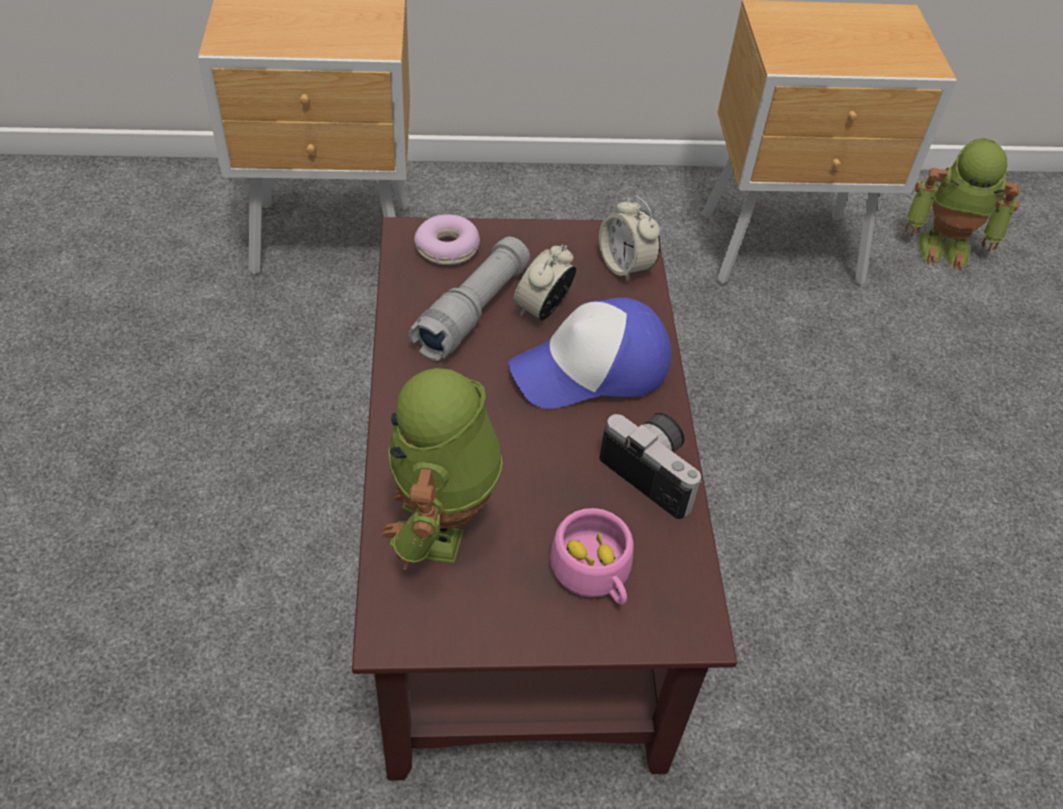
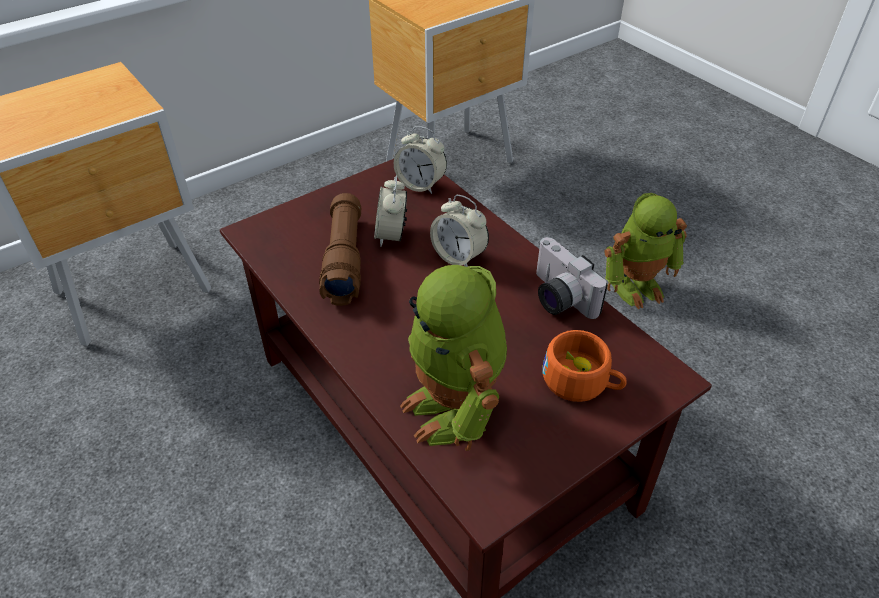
camera: 30 degrees left, 5 degrees down
(447, 248) = (288, 228): donut -> none
(473, 311) = (344, 259): grey flashlight -> brown flashlight
(592, 369) = (458, 257): cap -> alarm clock
(594, 574) = (582, 382): pink cup -> orange cup
(655, 471) = (557, 298): camera -> camera turned 135 degrees counterclockwise
(944, 246) = (538, 121): toy robot -> toy robot (636, 286)

